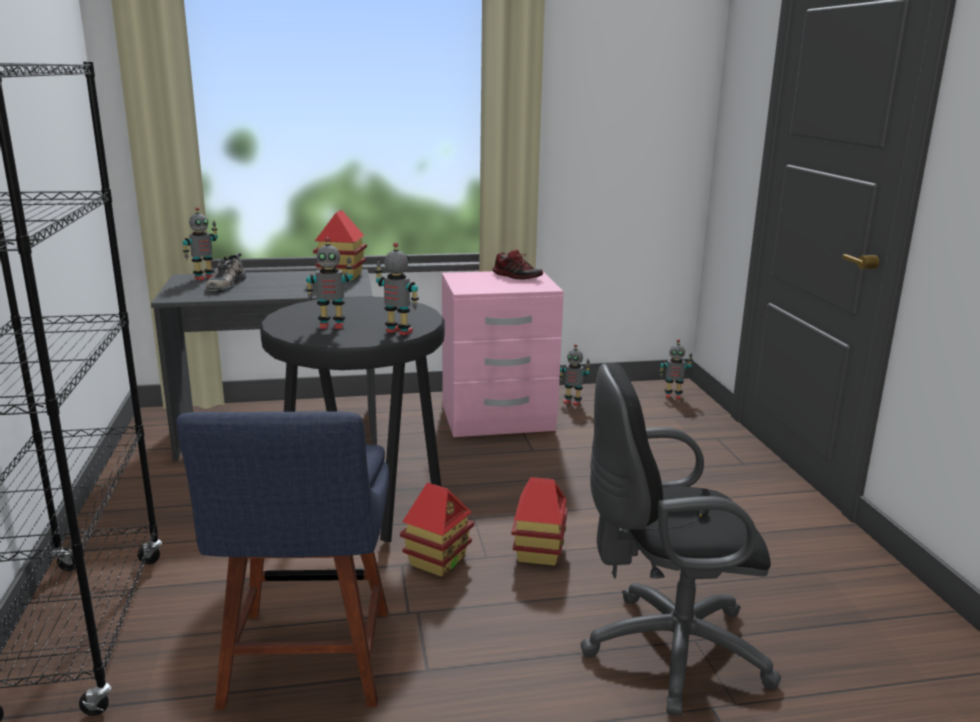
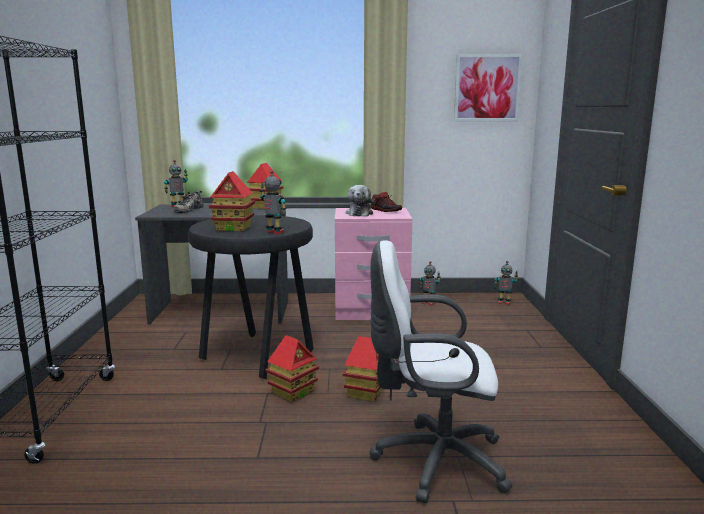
camera: 10 degrees right, 5 degrees down
(306, 664) = (179, 446): blue chair -> none
(331, 325) = (233, 228): toy robot -> toy house
(484, 283) = (359, 213): none -> plush toy
(651, 95) = (487, 88): none -> picture
(666, 650) = (433, 461): black office chair -> white office chair

